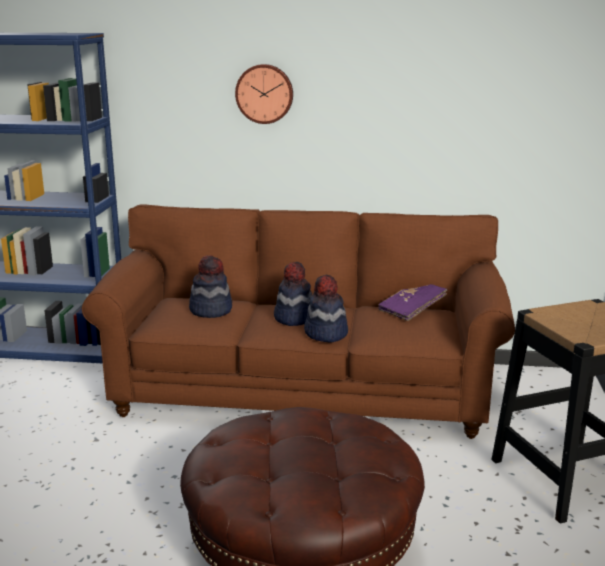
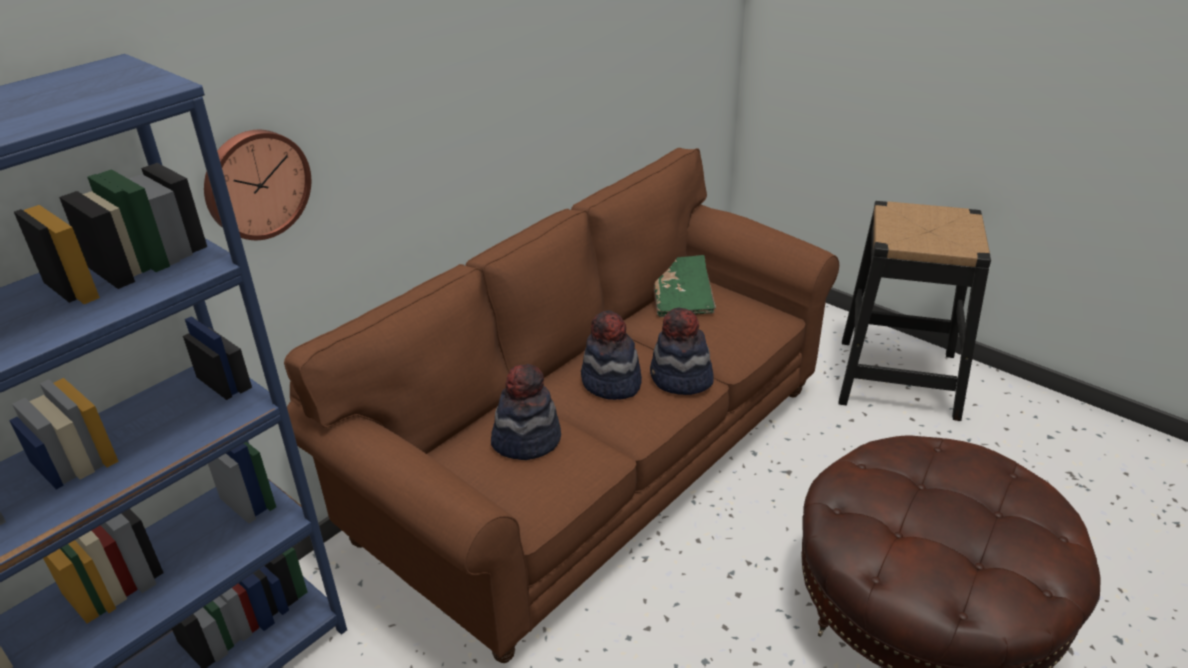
camera: 55 degrees left, 15 degrees up
(264, 93) = (417, 81): wall clock -> wall clock (255, 183)
(412, 310) = (681, 297): purple book -> green book

